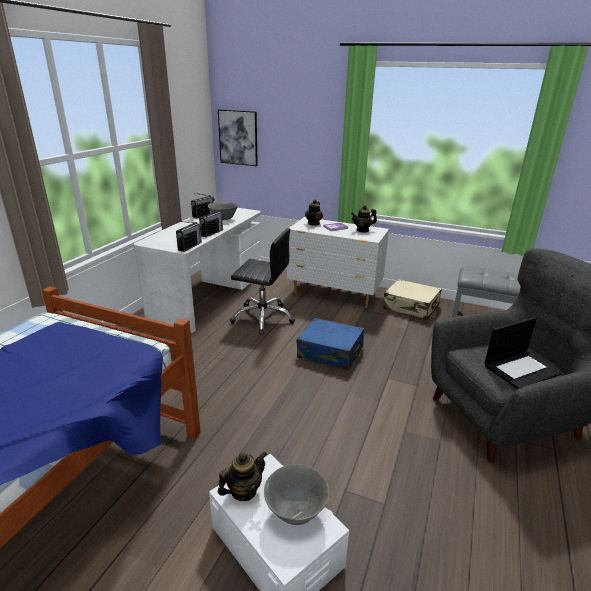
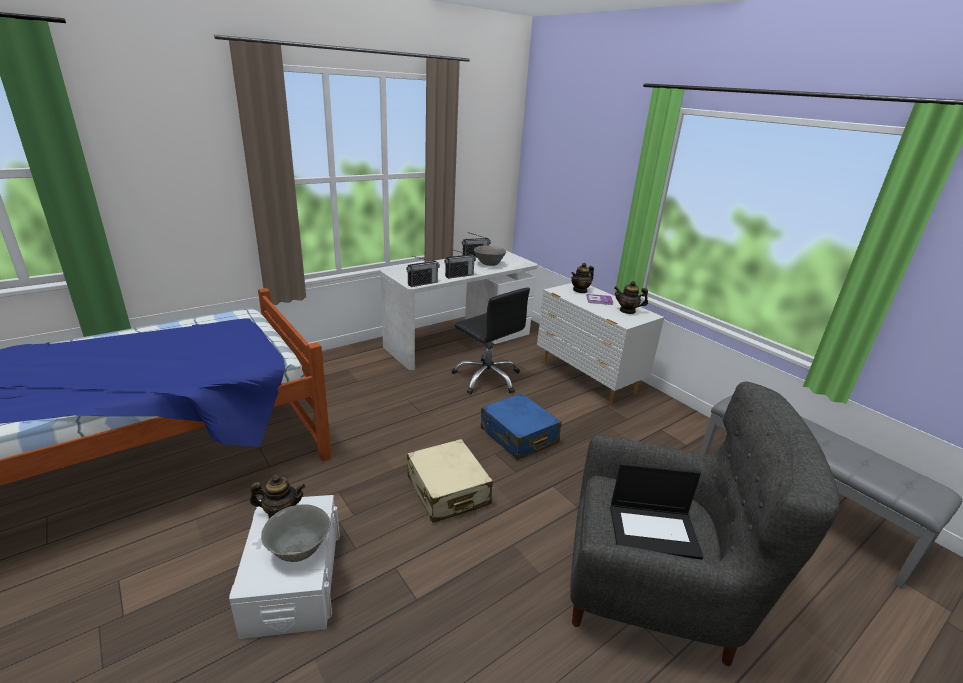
camera: 30 degrees right, 0 degrees up
(238, 137) = (539, 181): picture -> none
(411, 307) = (667, 422): beige suitcase -> beige suitcase (447, 490)

